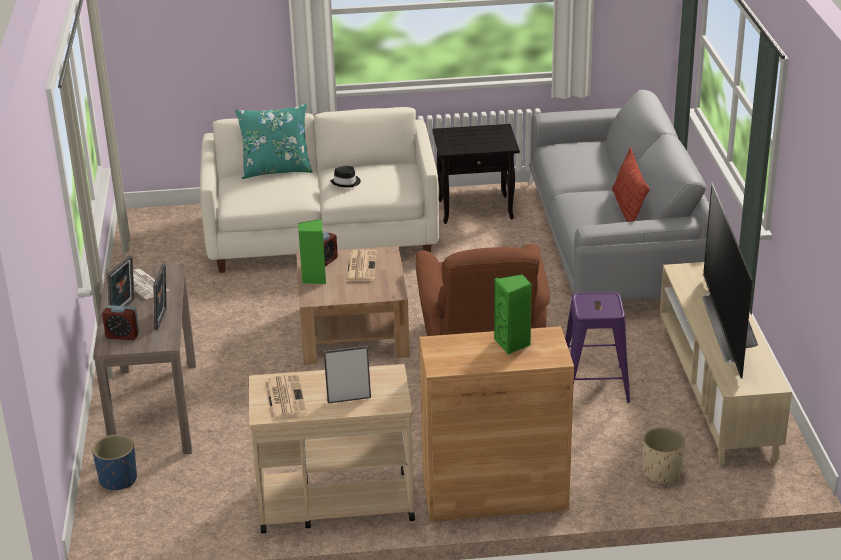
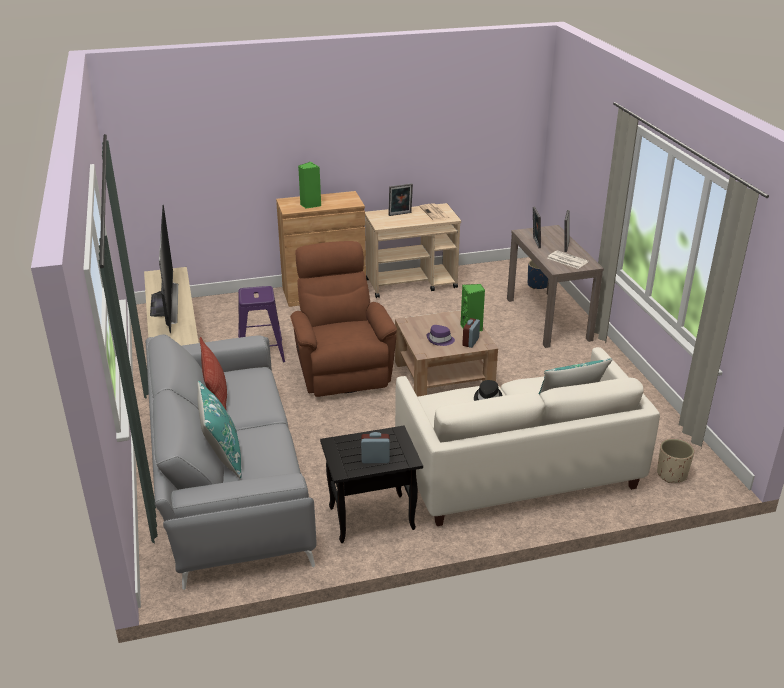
camera: 170 degrees right, 0 degrees up
(122, 335) = (551, 234): alarm clock -> alarm clock (375, 459)
(361, 266) = (440, 340): newspaper -> purple hat
(609, 160) = (222, 457): none -> turquoise pillow
(661, 473) = (226, 308): beige planter -> beige planter (671, 475)

